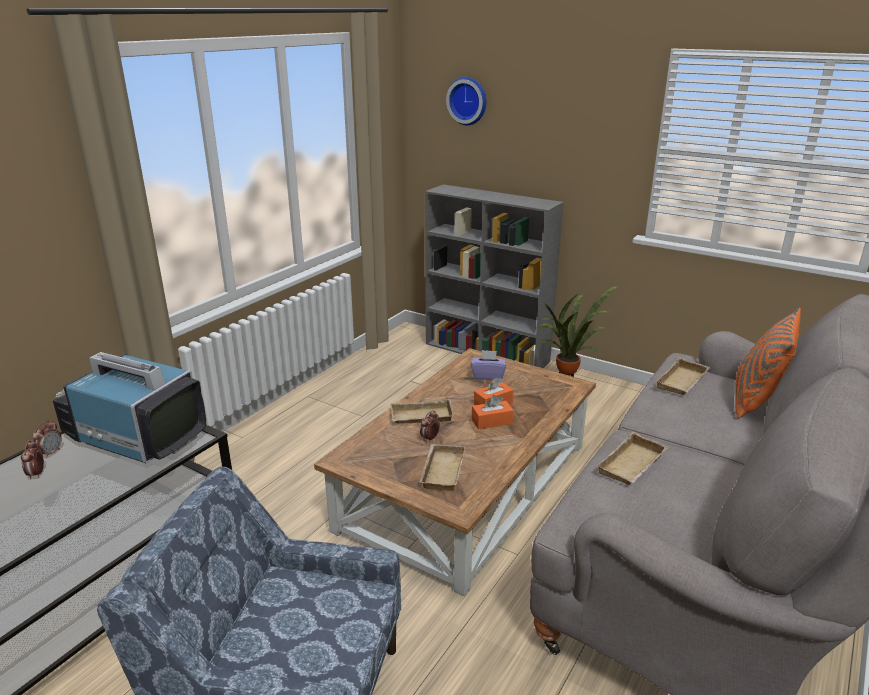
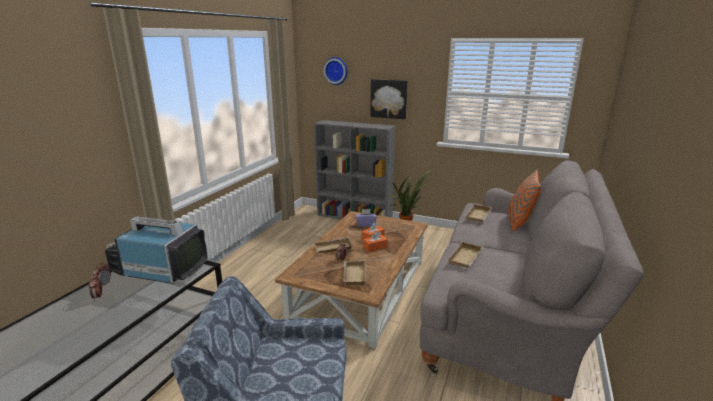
camera: 10 degrees left, 5 degrees down
(555, 154) = (389, 99): none -> picture

